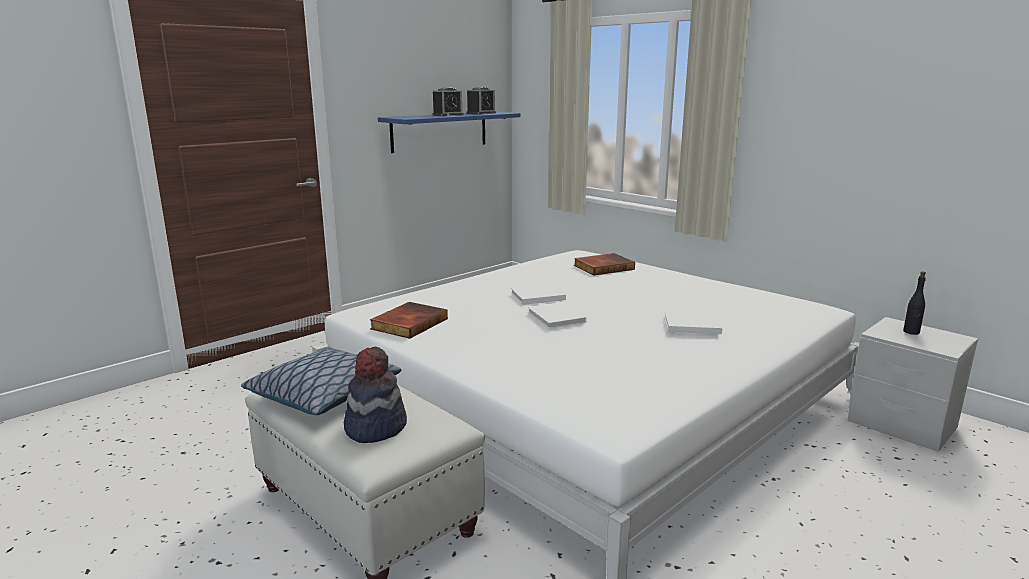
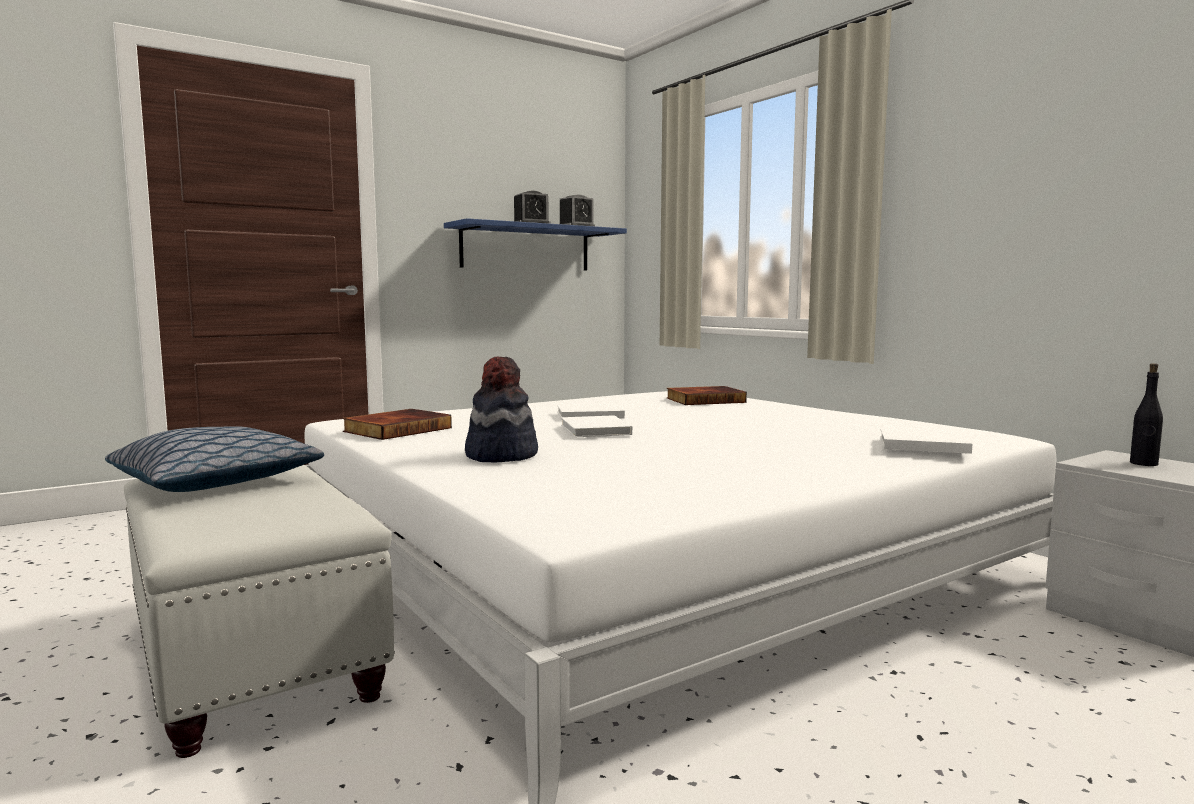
camera: 10 degrees right, 10 degrees down
(375, 427) = (239, 511): hat -> hat (500, 455)
(690, 325) = (782, 441): white book -> white book (920, 444)

